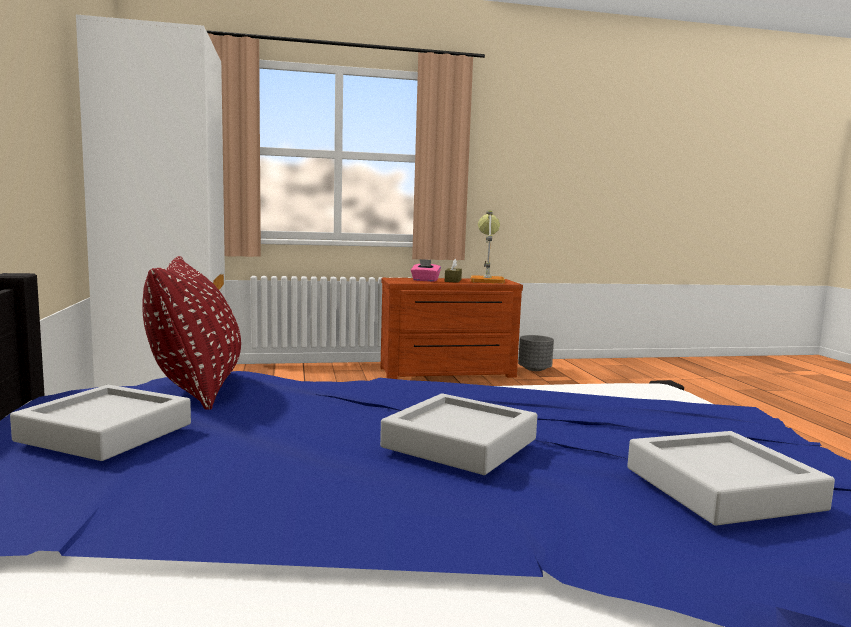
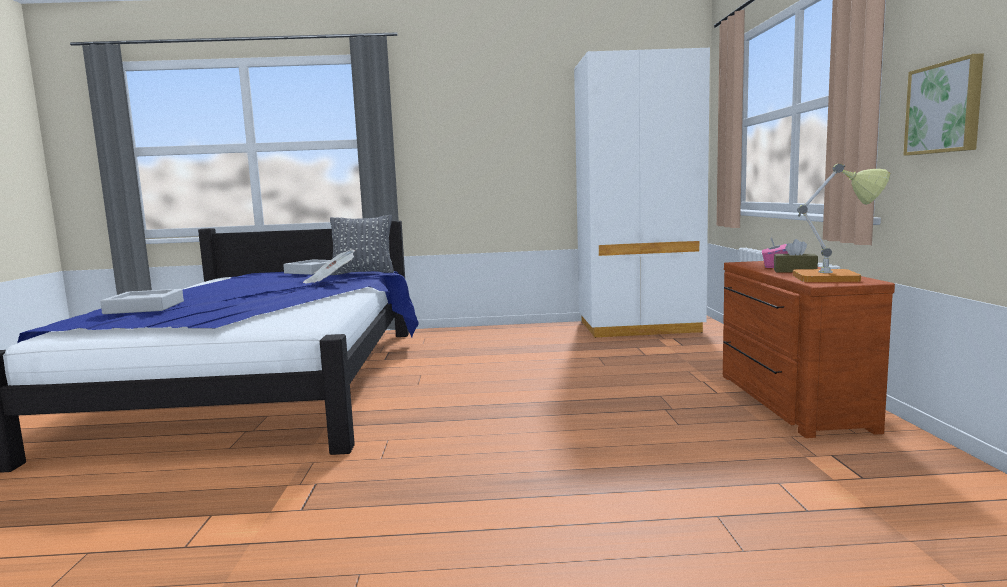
camera: 100 degrees right, 0 degrees up
(196, 390) = (363, 273): red pillow -> grey pillow
(350, 392) = (330, 281): none -> newspaper
(460, 443) = (242, 289): grey tray -> none
(499, 183) = (945, 108): none -> picture
(535, 369) = (886, 456): grey planter -> none

